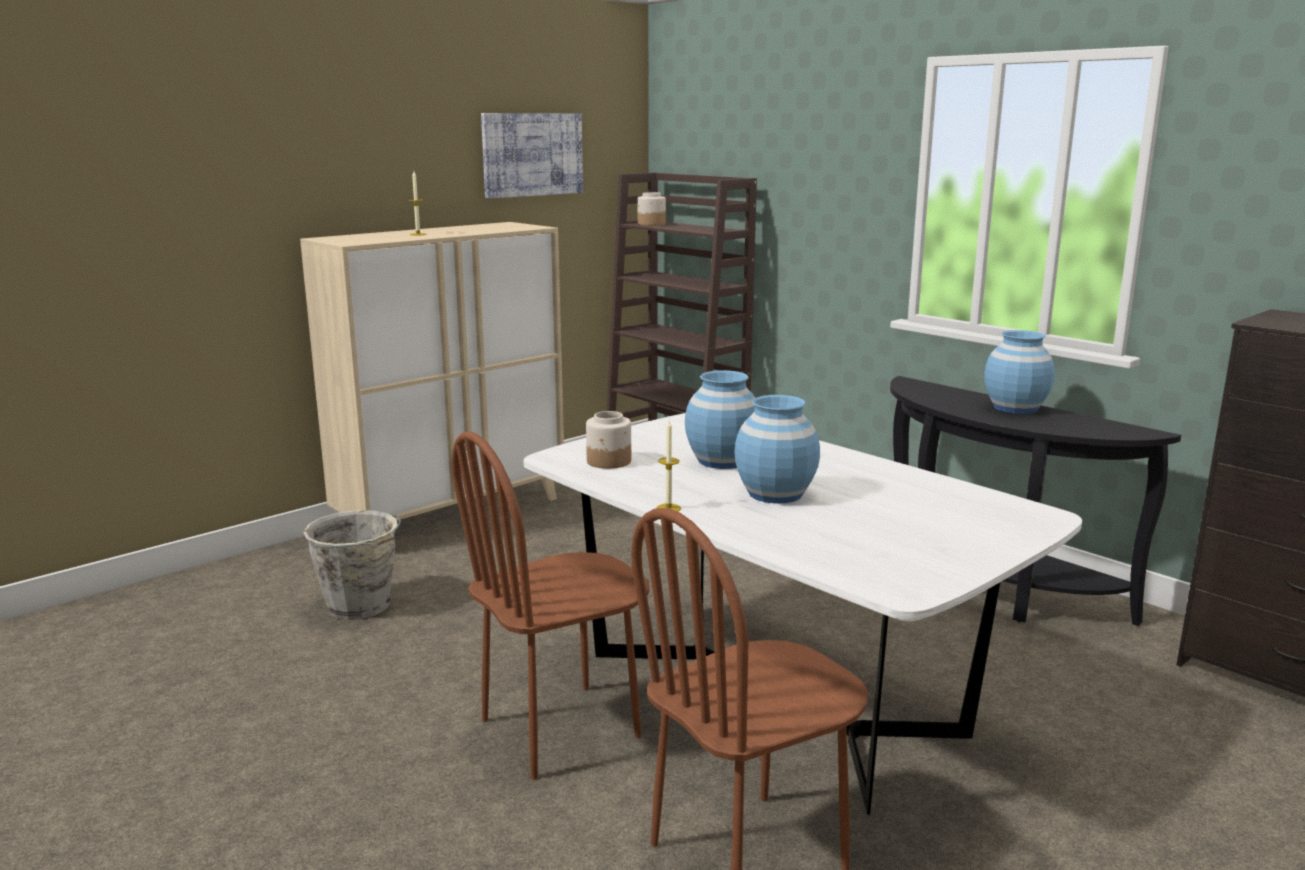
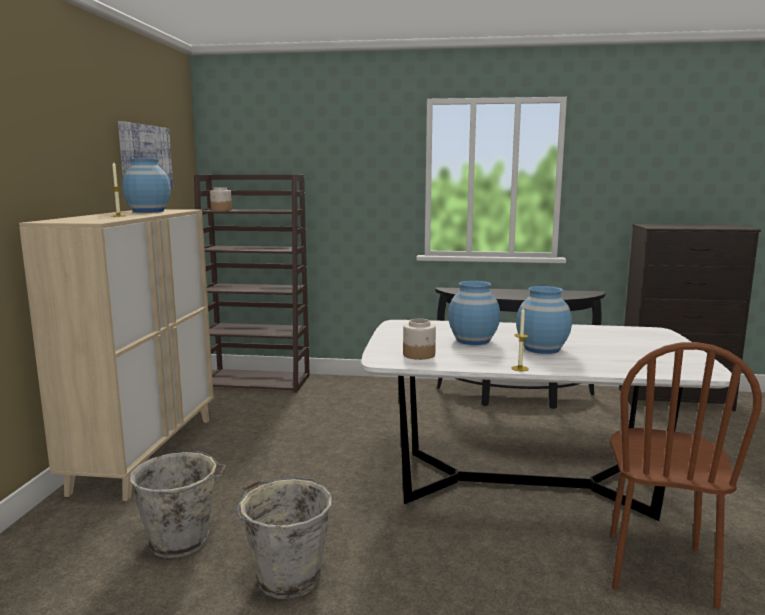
camera: 40 degrees left, 5 degrees down
(384, 673) = (287, 577): none -> grey bucket
(560, 729) = (460, 554): brown chair -> none
(1015, 407) = (522, 292): blue vase -> blue vase (148, 211)

